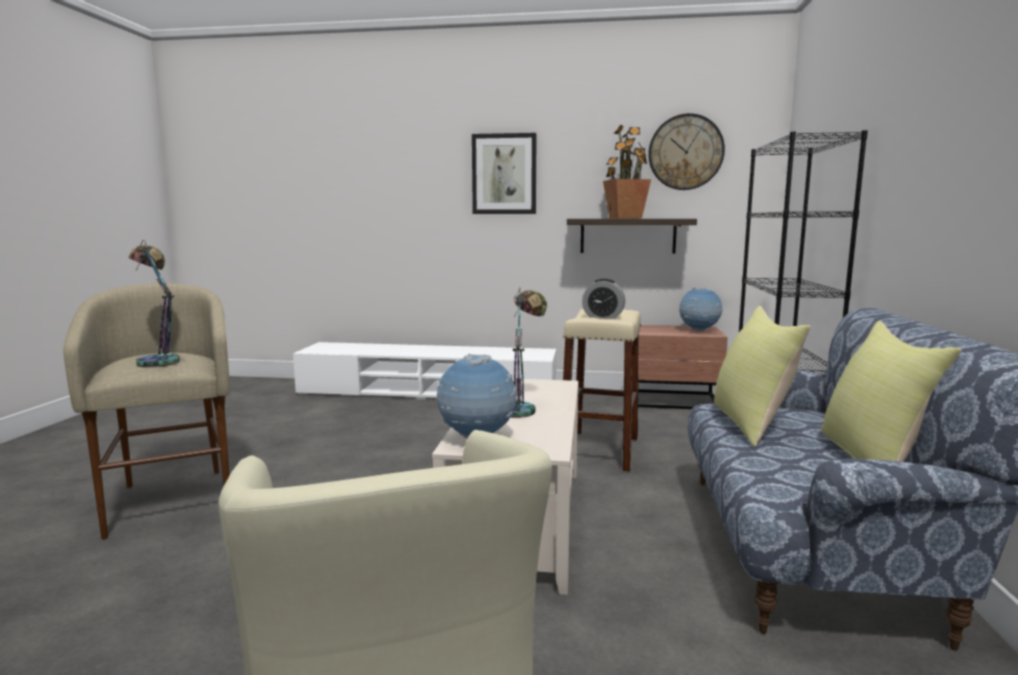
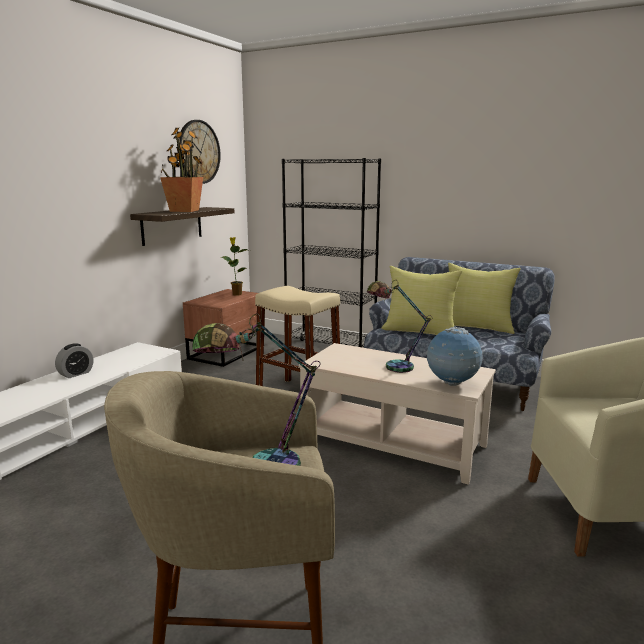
camera: 70 degrees left, 5 degrees up
(504, 174) = (68, 169): picture -> none
(603, 316) = (302, 294): alarm clock -> alarm clock (76, 374)
(699, 331) = (236, 294): globe -> potted plant

